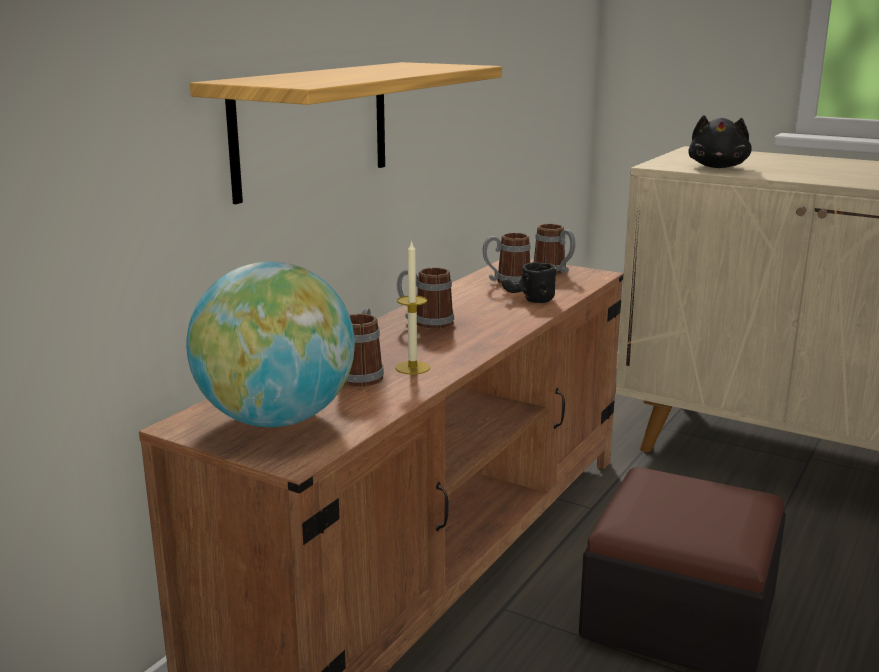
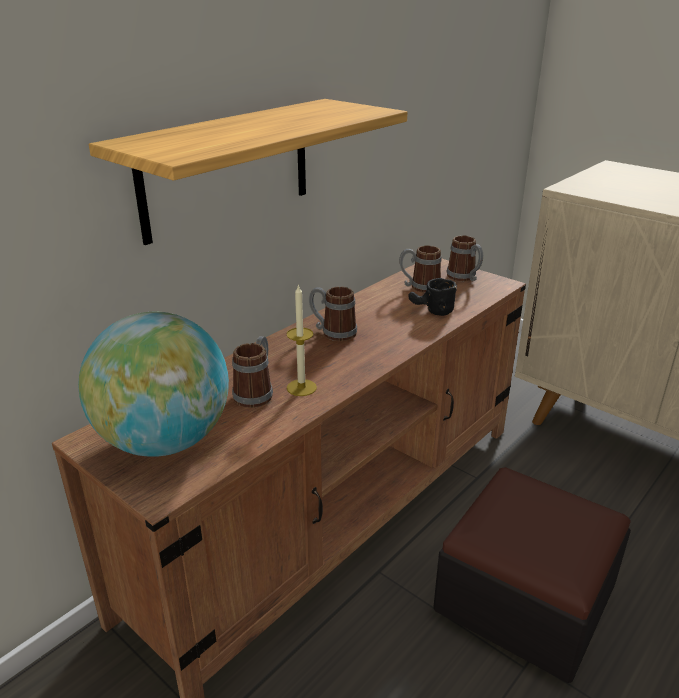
camera: 10 degrees right, 10 degrees up
(718, 167) = (625, 193): black plush toy -> none

